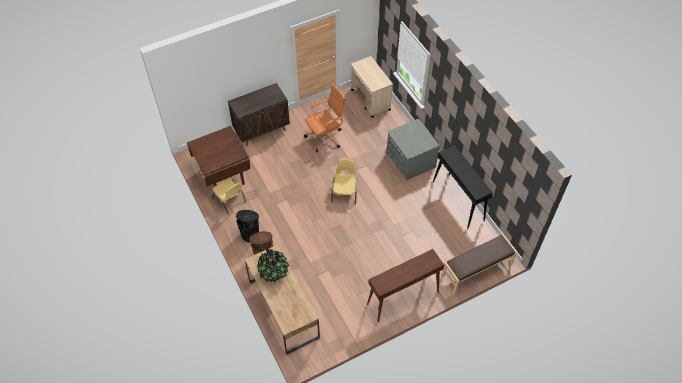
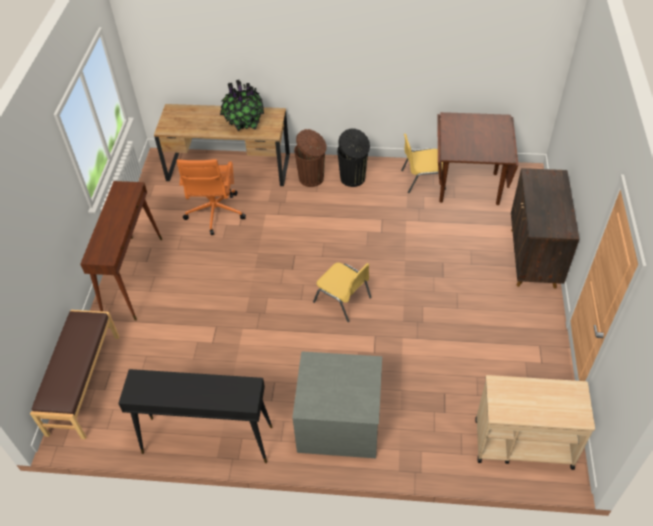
camera: 125 degrees right, 5 degrees down
(325, 137) = (469, 329): orange office chair -> orange office chair (215, 213)

